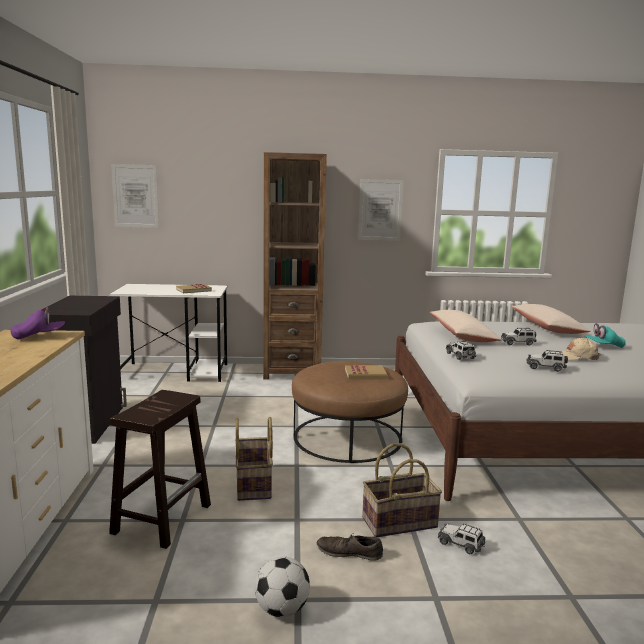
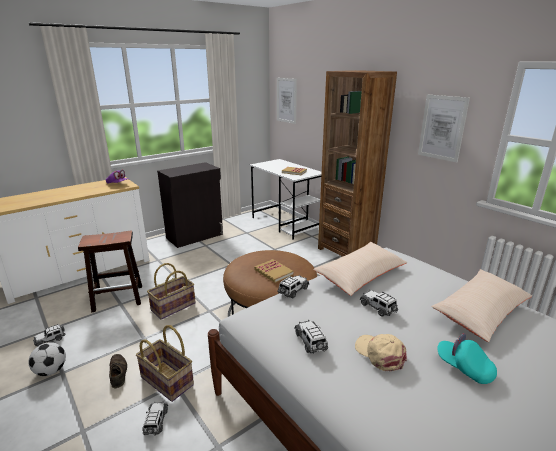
camera: 55 degrees right, 10 degrees up
(192, 601) = (50, 340): none -> toy car

